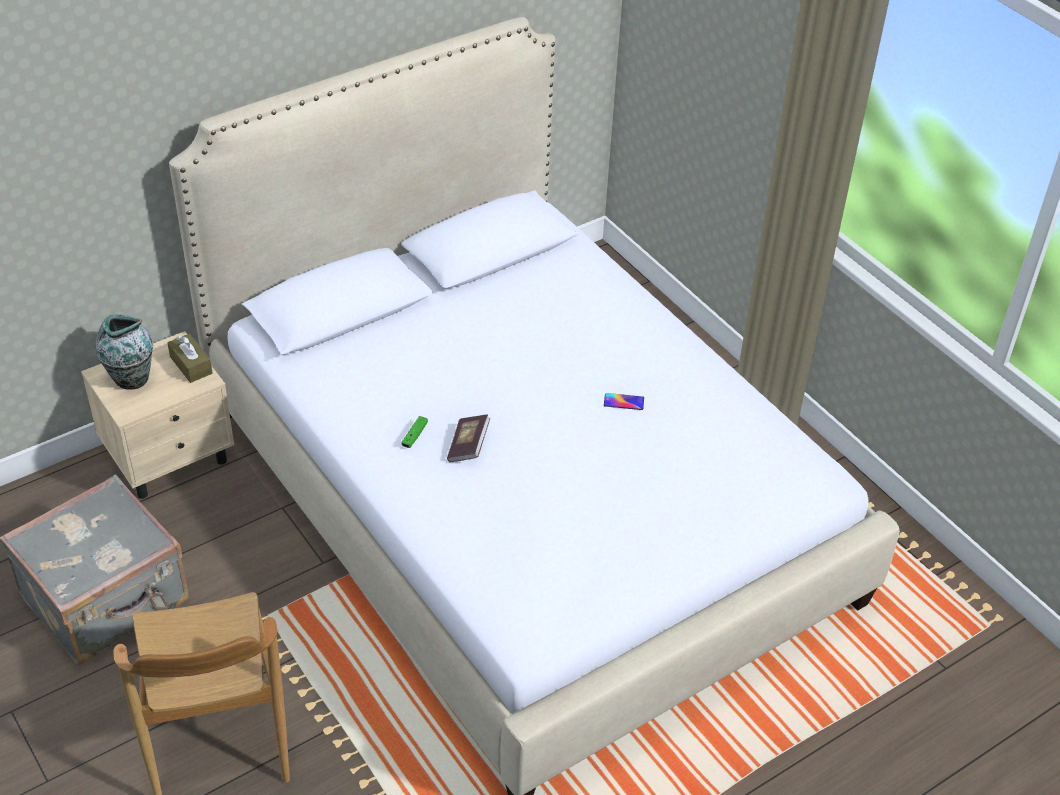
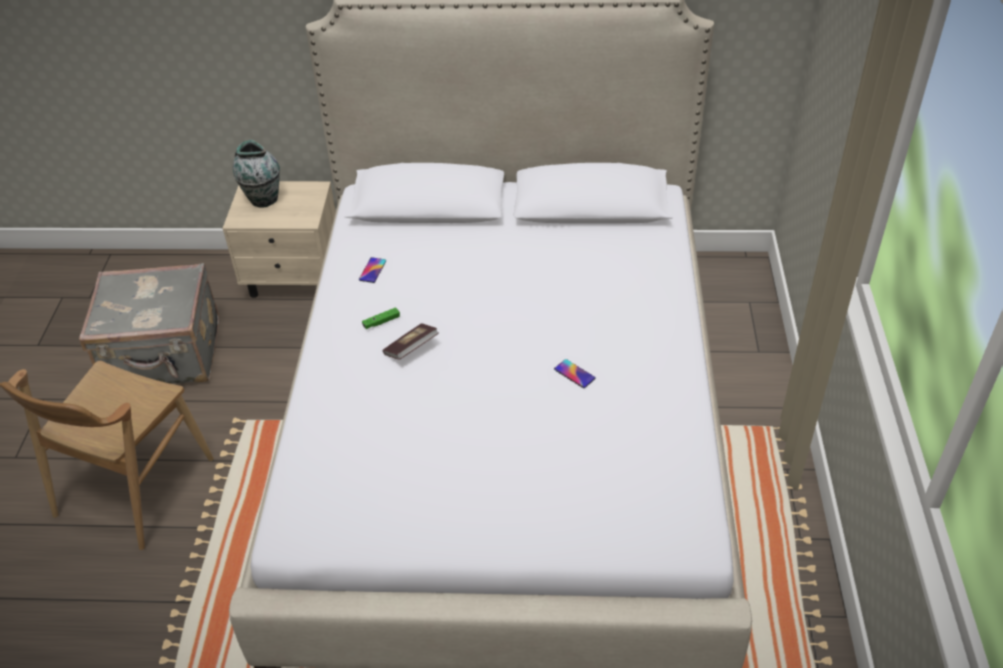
camera: 40 degrees right, 0 degrees up
(191, 365) = (309, 206): brown tissue box -> none
(354, 394) = (372, 270): none -> phone

